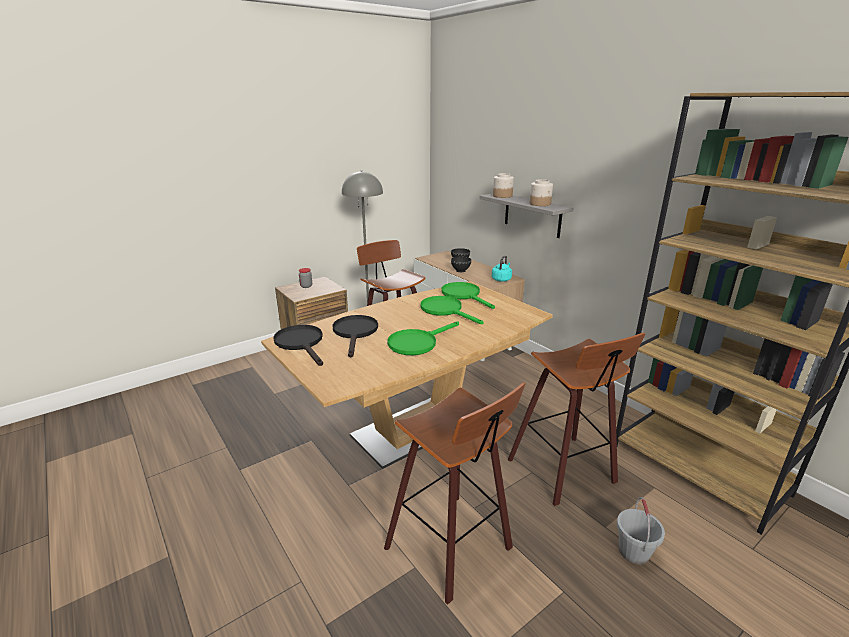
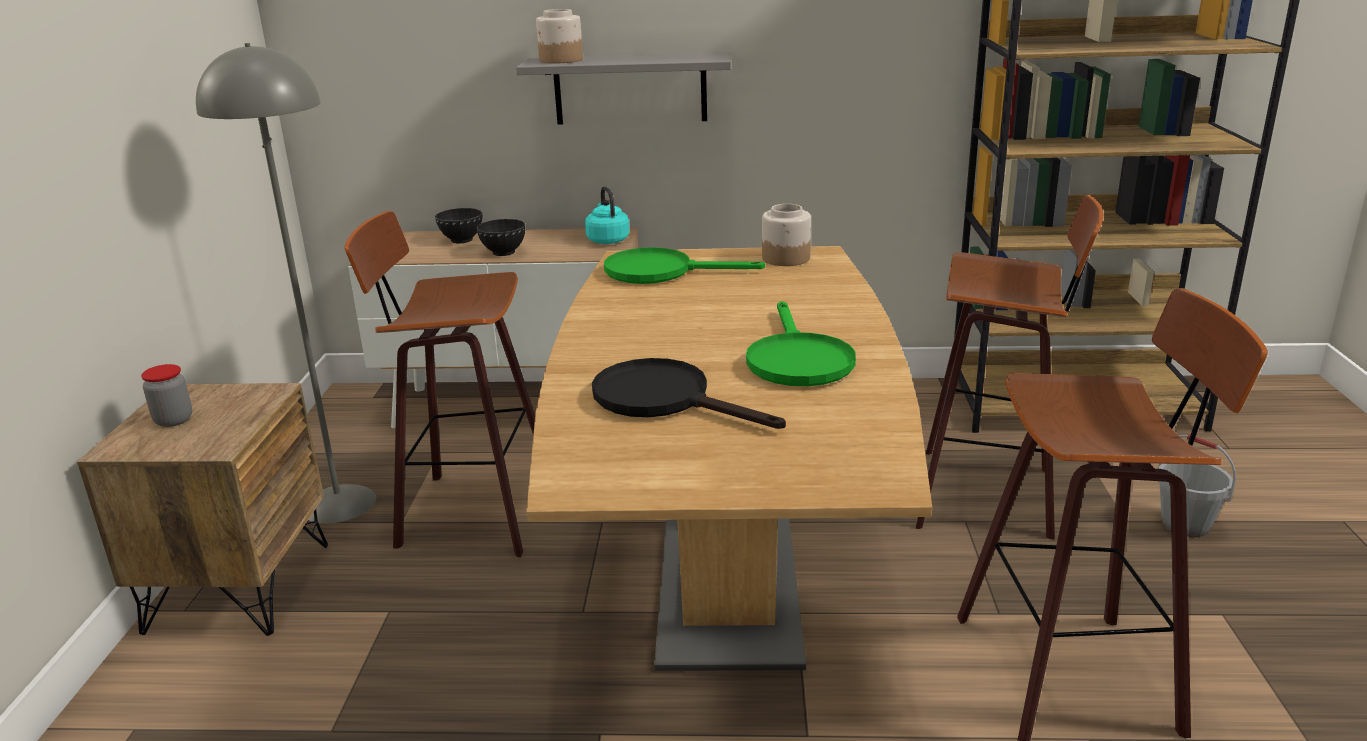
camera: 50 degrees left, 0 degrees up
(301, 343) = (625, 466): black frying pan -> none
(445, 310) = (699, 302): green frying pan -> none
(540, 204) = (670, 57): jar -> jar (786, 258)

